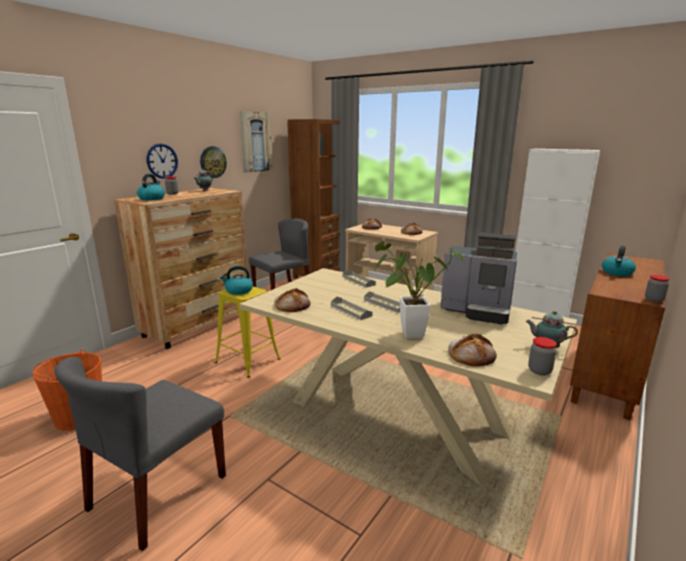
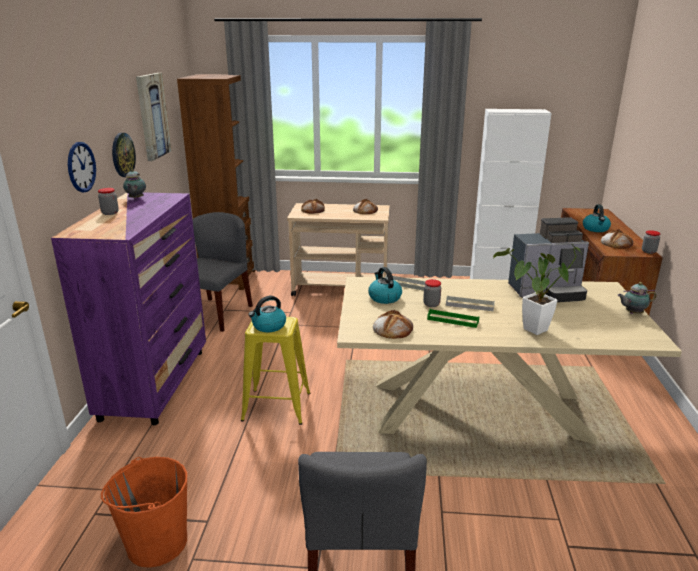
camera: 30 degrees left, 5 degrees up
(152, 198) = (107, 227): kettle -> kettle (384, 297)
(198, 325) = (156, 383): brown dresser -> purple dresser
(351, 310) = (453, 320): grey tray -> green tray
(471, 355) = (598, 335): bread -> bread (616, 243)
(539, 371) = (653, 335): jar -> jar (431, 304)

